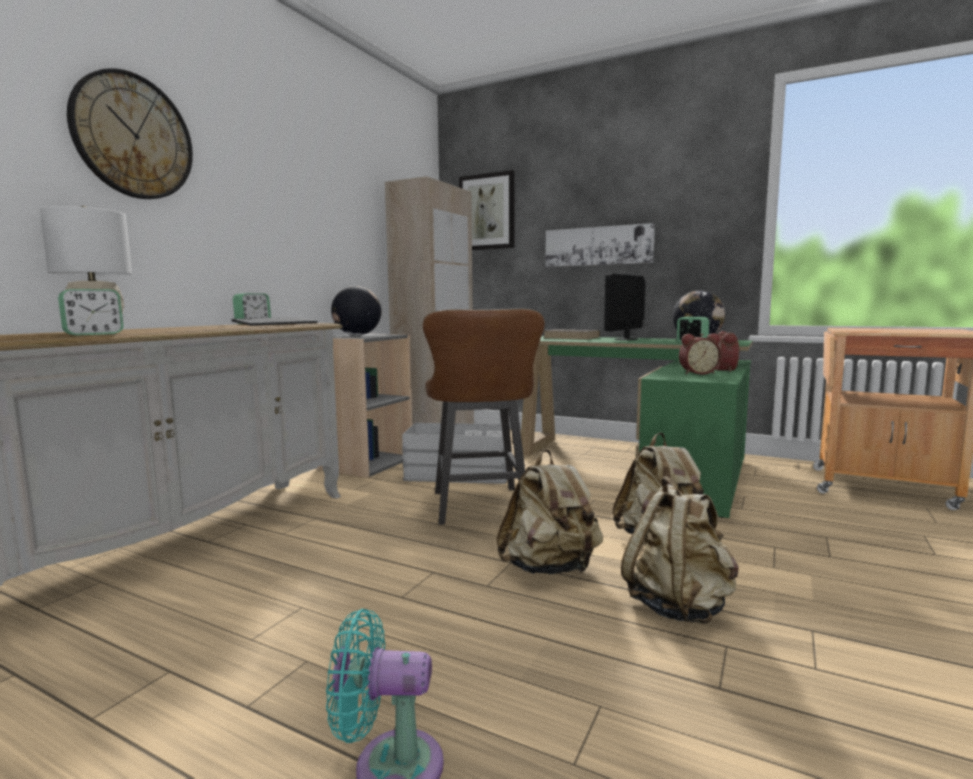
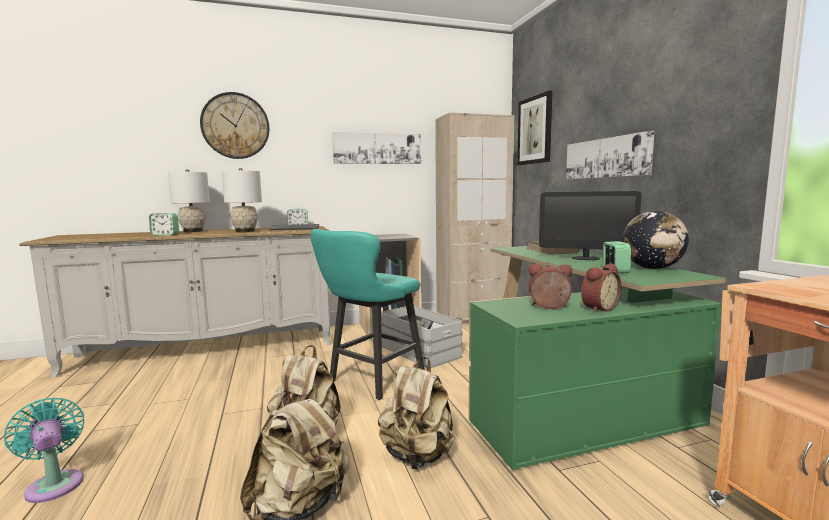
camera: 45 degrees right, 0 degrees up
(219, 327) = (245, 231): none -> white table lamp
(326, 211) = (377, 148): none -> picture
(357, 335) = (390, 235): globe -> none
(481, 510) = (369, 381): brown stool -> turquoise stool
(626, 339) = (585, 258): monitor -> monitor turned 150 degrees counterclockwise
(697, 373) = (549, 307): alarm clock -> alarm clock turned 150 degrees clockwise

